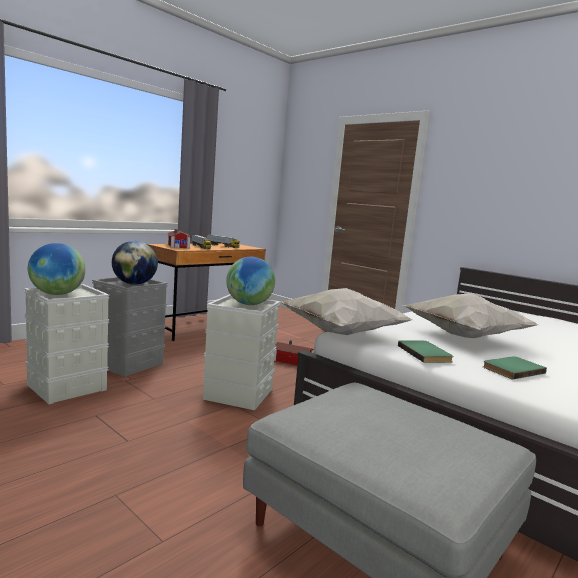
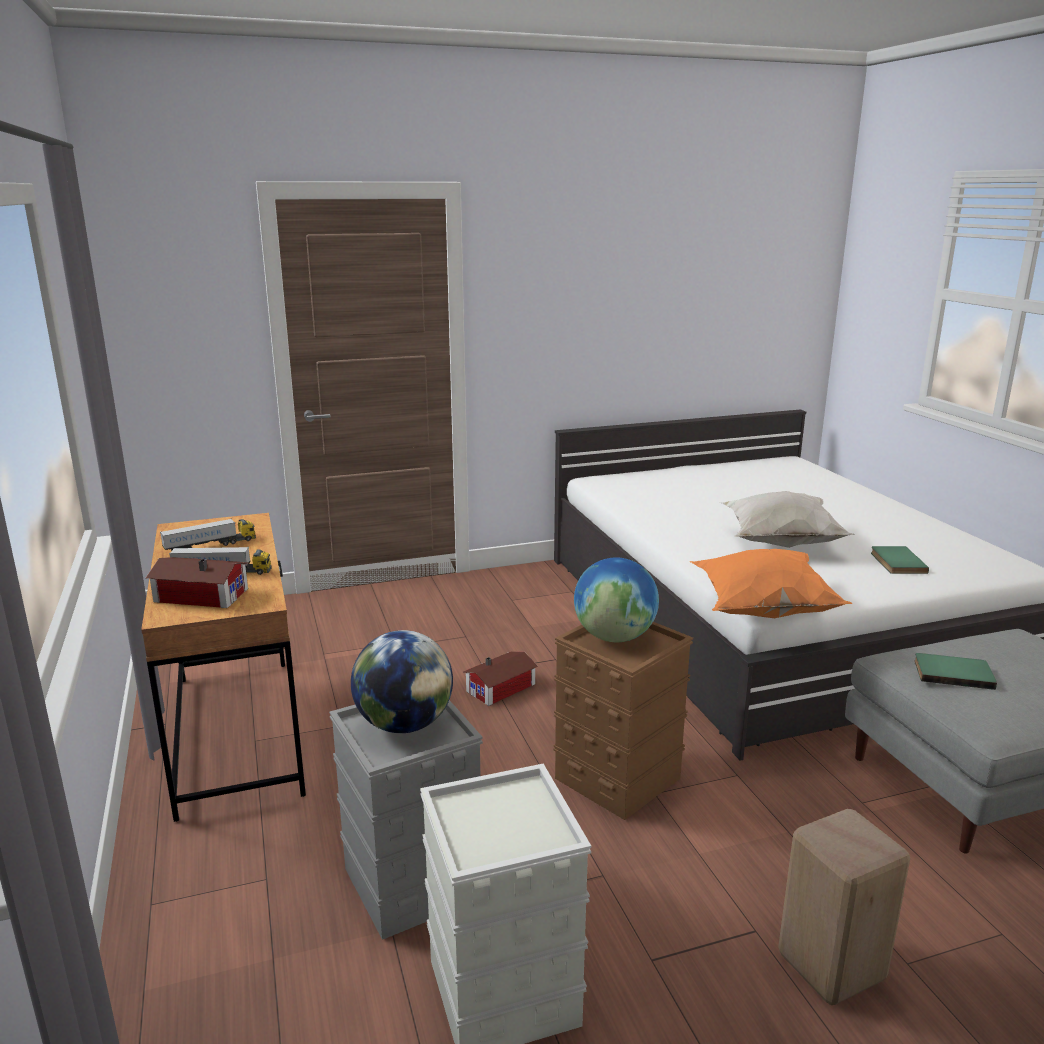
camera: 60 degrees left, 10 degrees up
(57, 294) = (493, 835): globe -> none
(107, 466) = (831, 963): none -> beige stool
(237, 394) = (618, 779): grey storage box -> brown storage box
(339, 333) = (761, 611): white pillow -> orange pillow
(426, 354) = (852, 586): green book -> green book (952, 673)

